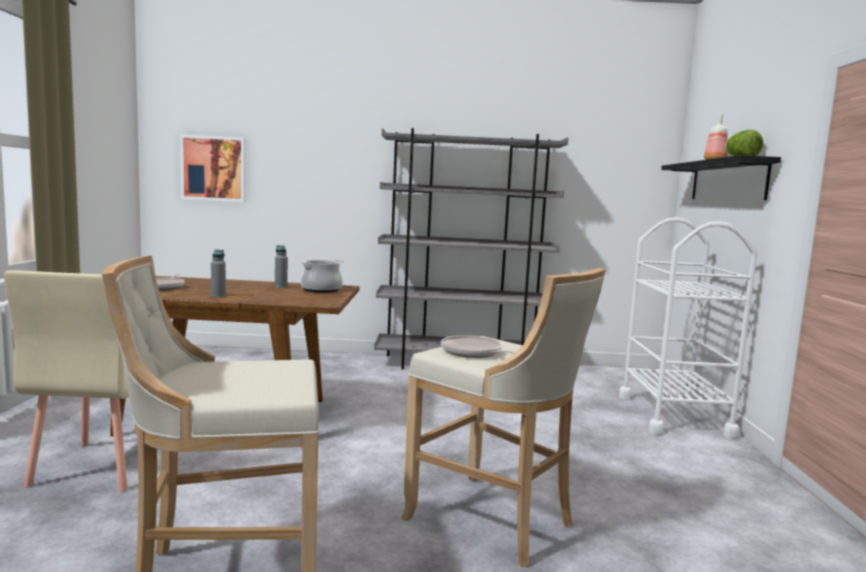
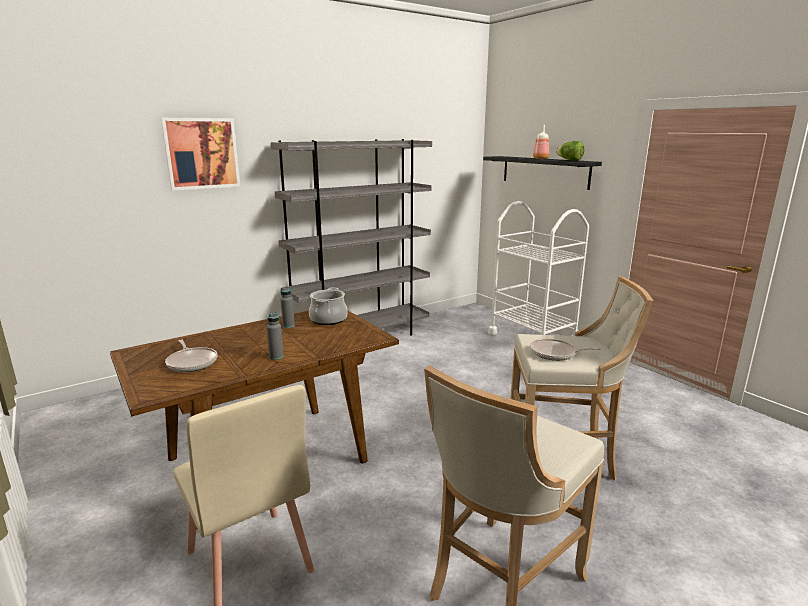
camera: 35 degrees left, 10 degrees up
(213, 168) = (77, 196): picture -> picture (201, 153)

